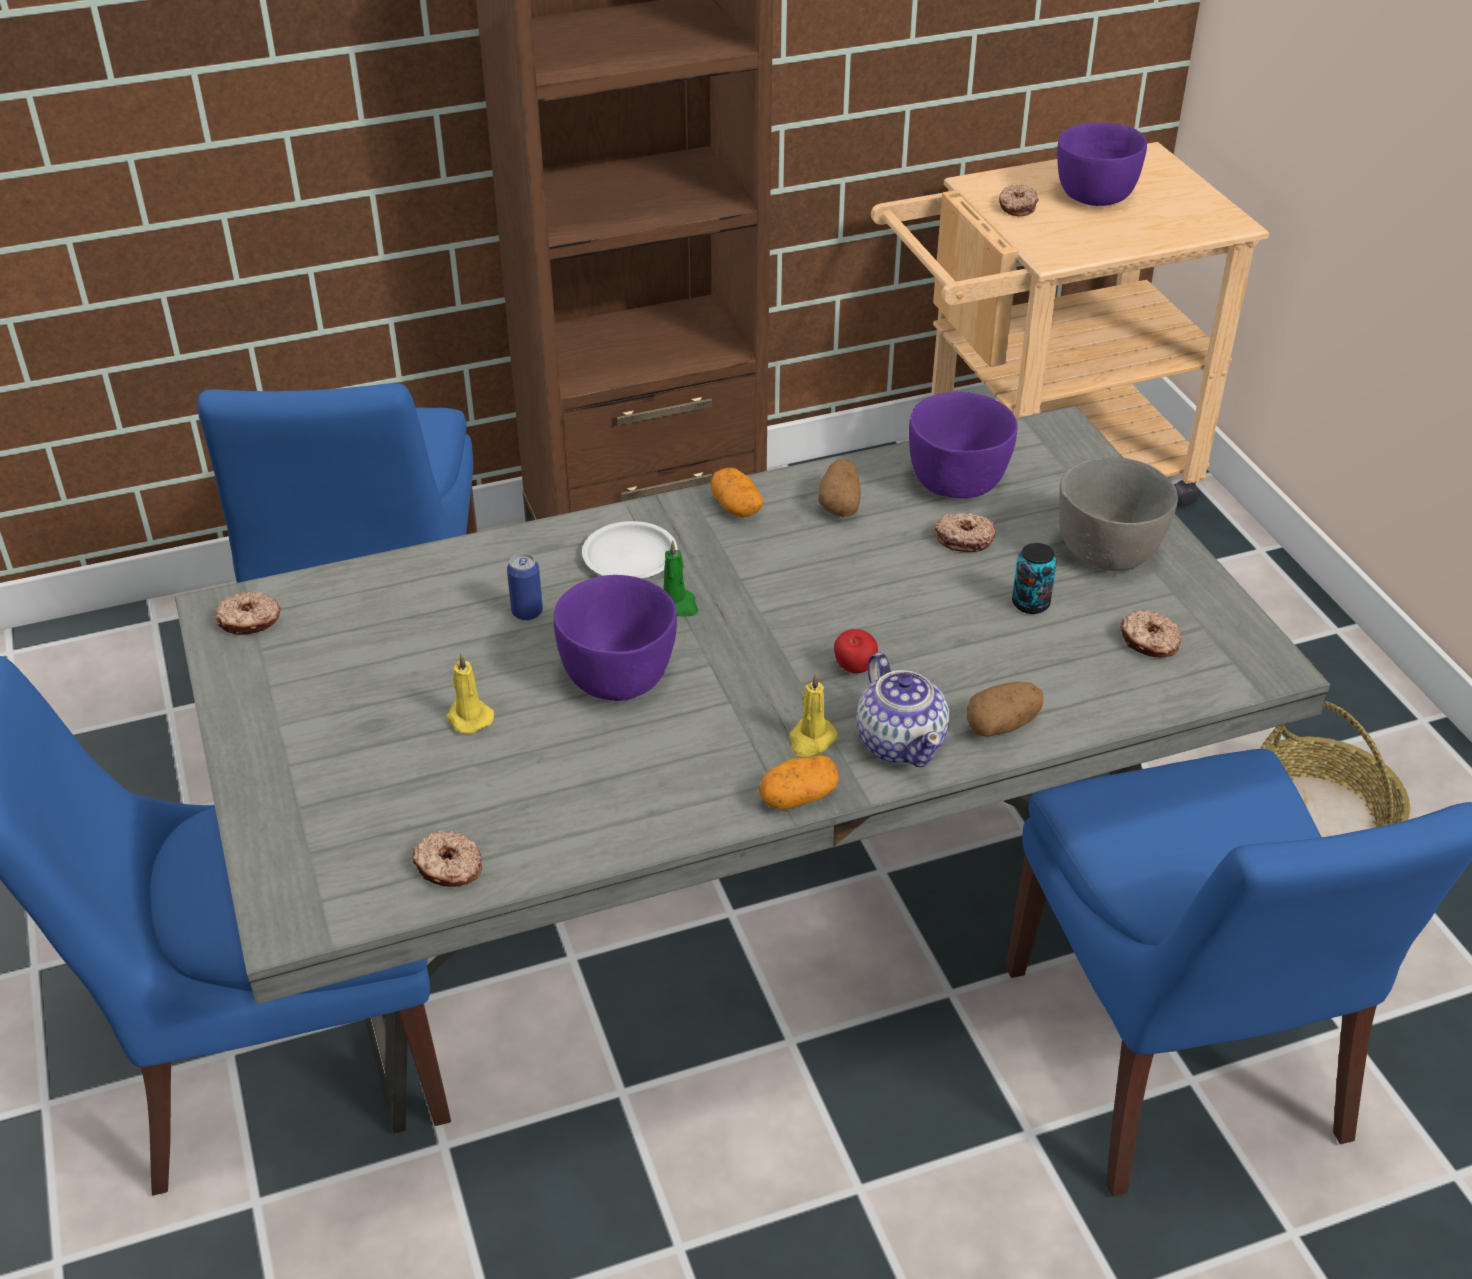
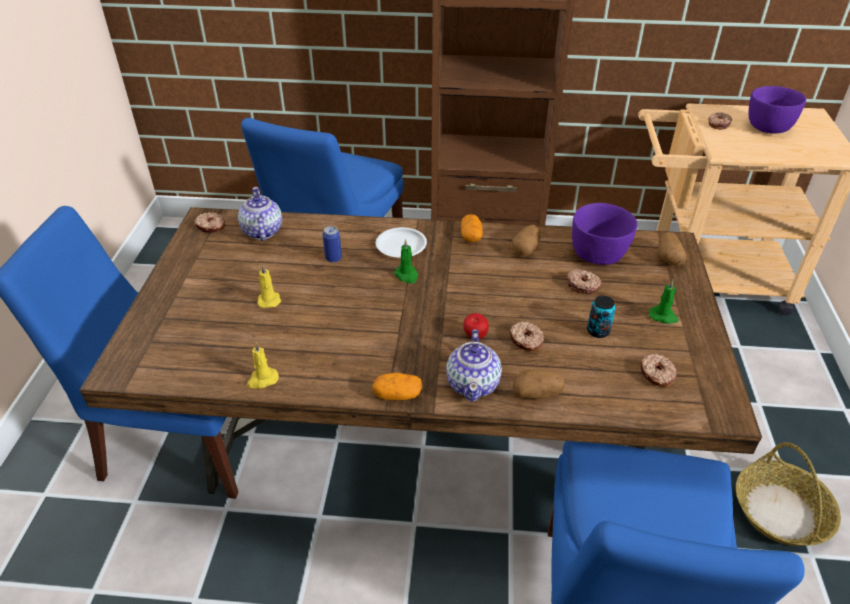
camera: 25 degrees right, 0 degrees up
(357, 602) = (262, 231): none -> teapot
(449, 868) = (203, 371): donut -> donut (526, 341)
(619, 676) = (353, 302): purple bowl -> none
(733, 917) = (423, 449): grey dining table -> brown dining table
(811, 740) = (426, 367): yellow candle -> yellow candle (262, 380)
(1063, 457) = (668, 257): none -> potato
(1109, 552) = (663, 316): grey bowl -> green candle

